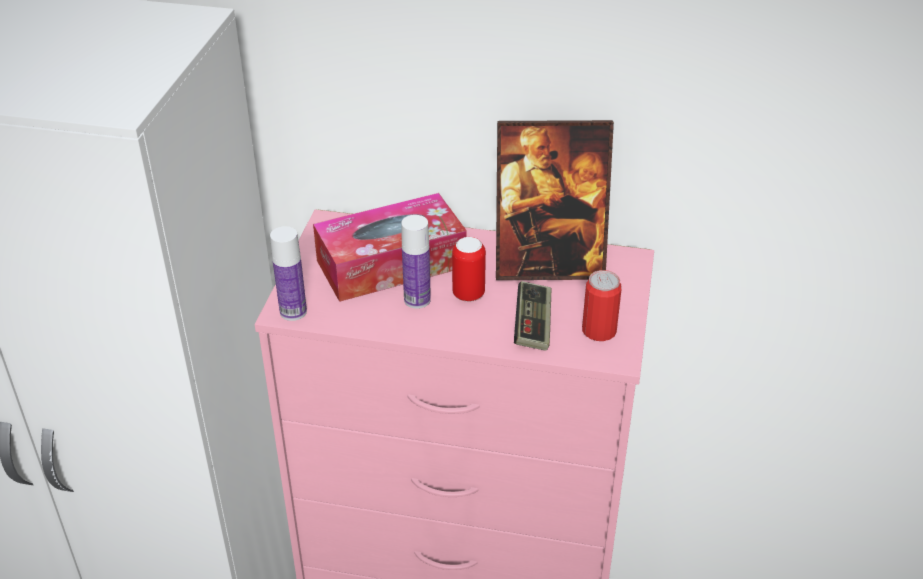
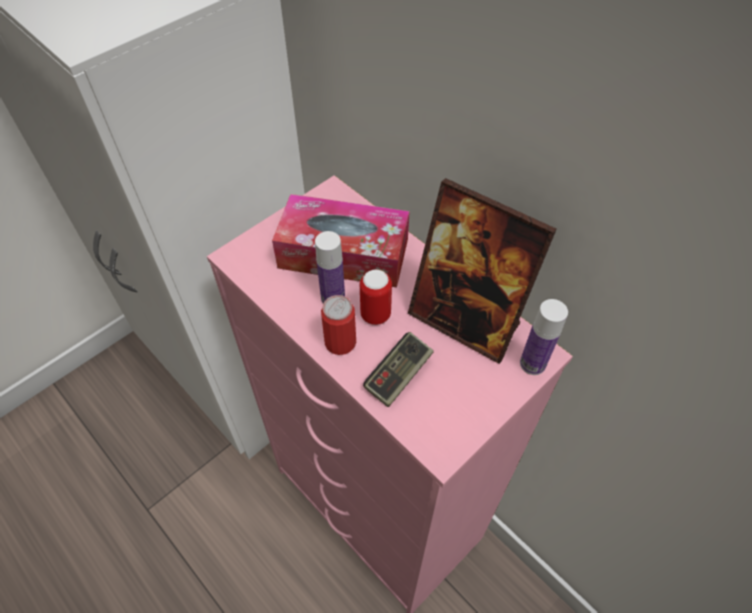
camera: 35 degrees right, 15 degrees up
(293, 312) = (239, 260): bottle -> bottle (532, 364)
(599, 331) = (448, 414): can -> can (340, 342)

